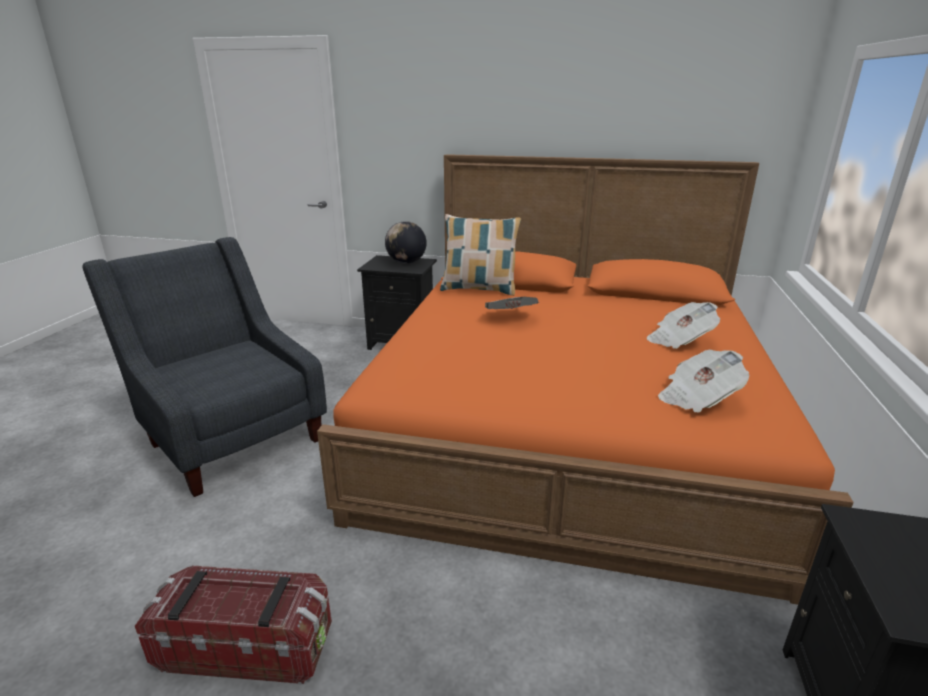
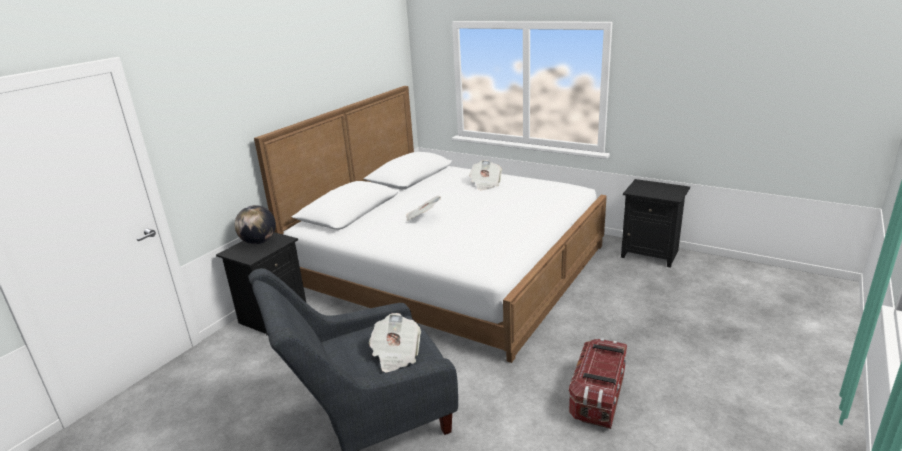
camera: 70 degrees left, 0 degrees up
(479, 289) = (359, 221): pillow -> none
(566, 424) = (450, 267): orange bed -> white bed
(697, 398) = (545, 193): newspaper -> newspaper (396, 355)

